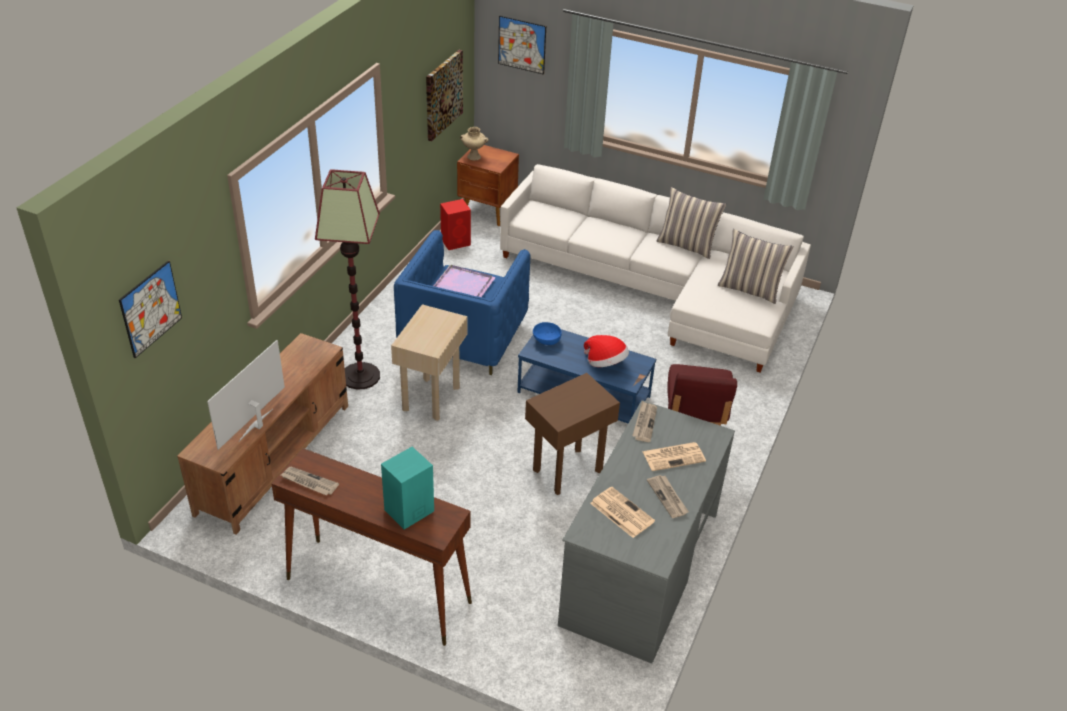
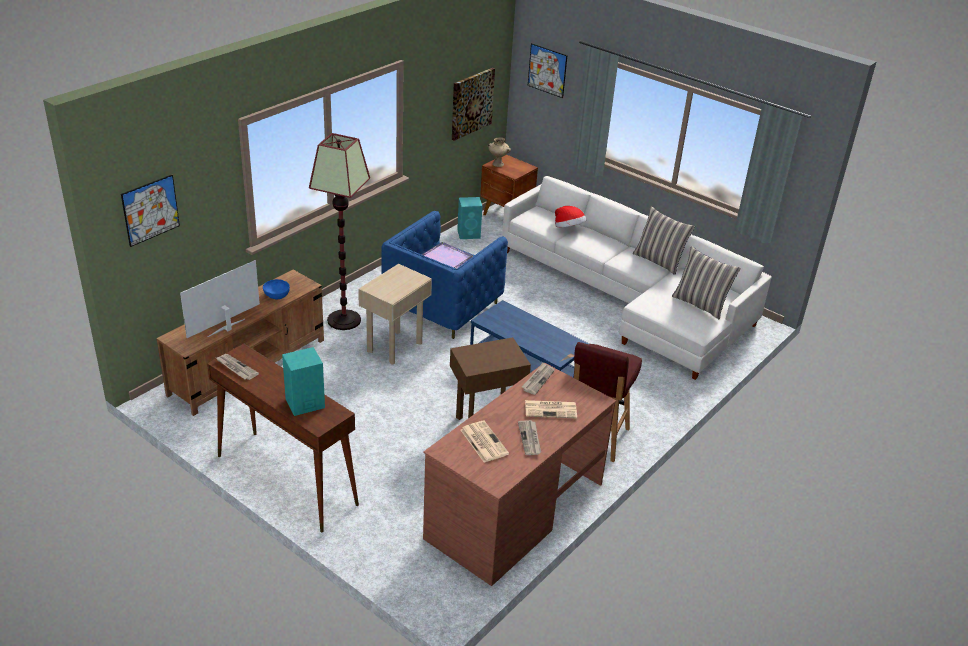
camera: 15 degrees right, 5 degrees down
(456, 242) = (469, 234): red speaker -> turquoise speaker
(546, 340) = (500, 313): blue bowl -> blue bowl (276, 295)
(605, 363) = (543, 339): hat -> hat (568, 228)
(639, 568) = (514, 510): grey desk -> brown desk

